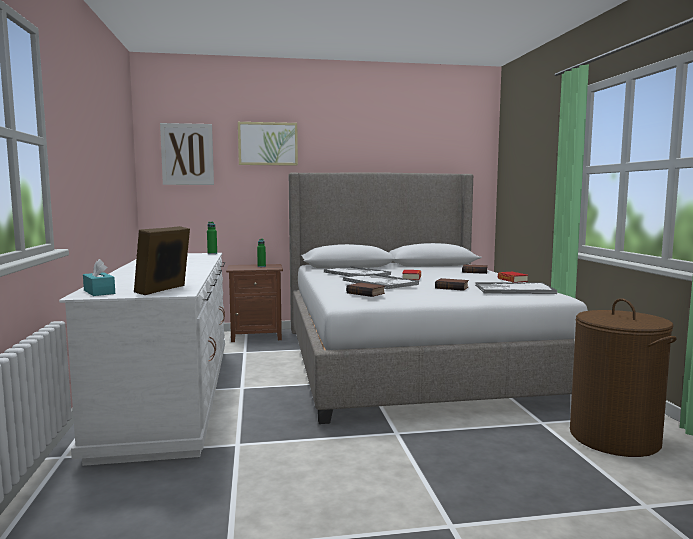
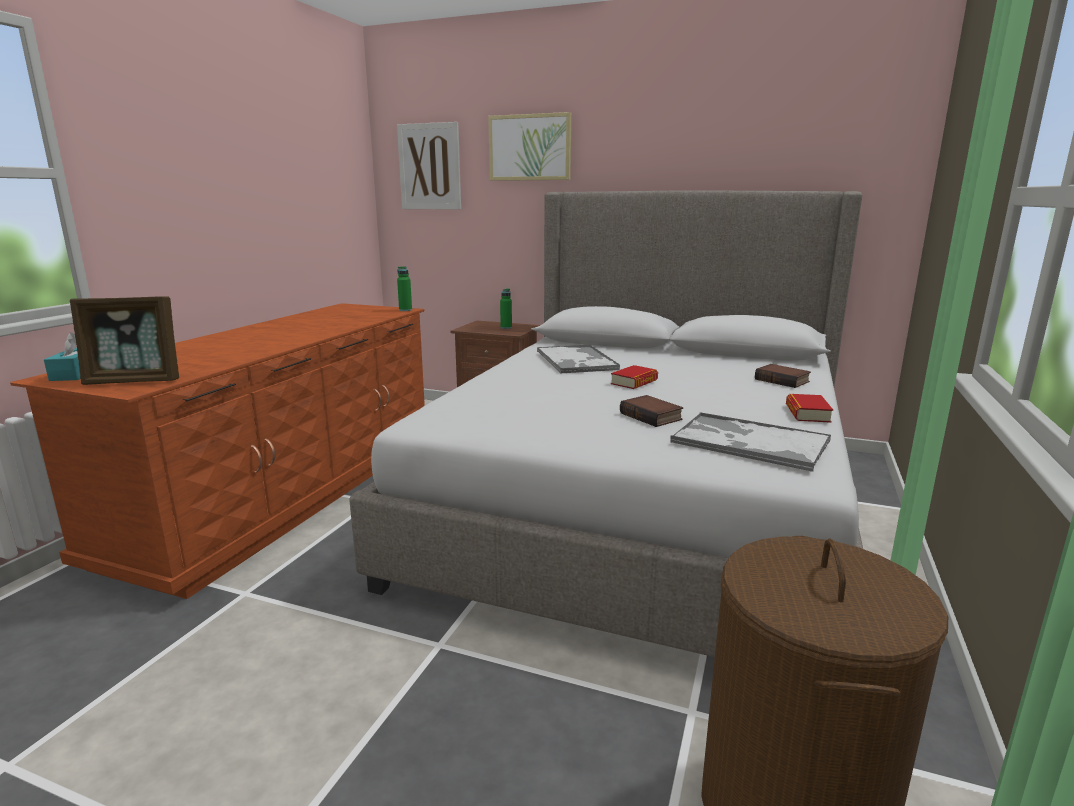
camera: 30 degrees right, 10 degrees up
(164, 290) = (135, 381): picture frame -> picture frame turned 150 degrees counterclockwise
(170, 396) = (289, 494): white dresser -> brown dresser
(366, 293) = (476, 410): book -> none
(380, 282) = (552, 388): tray -> none

